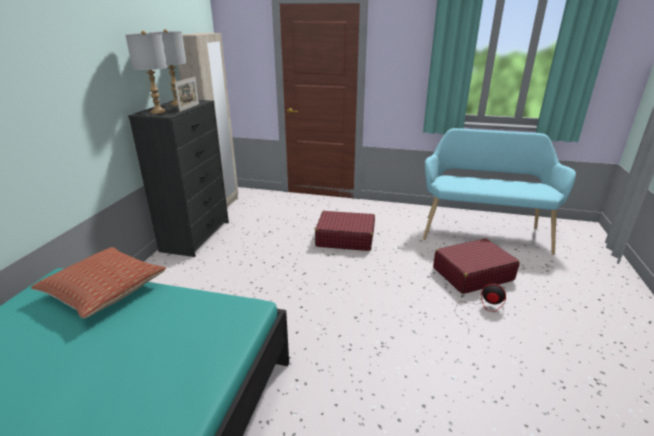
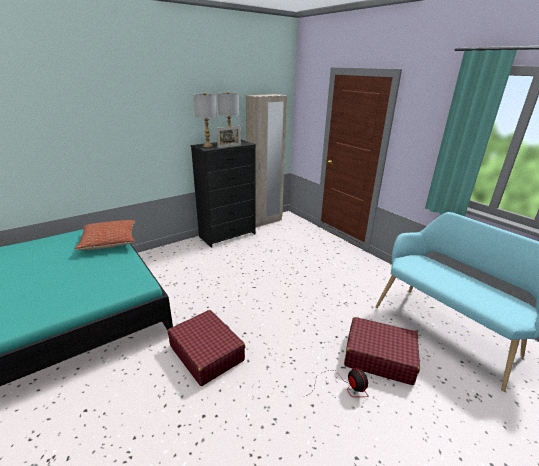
camera: 40 degrees right, 0 degrees up
(345, 238) = (313, 277): red suitcase -> red suitcase (206, 353)

